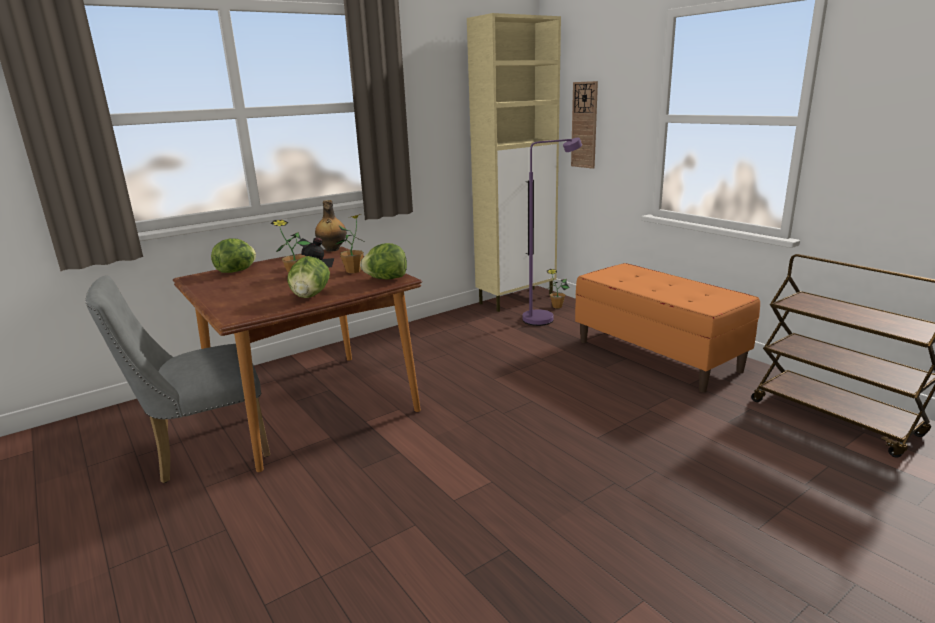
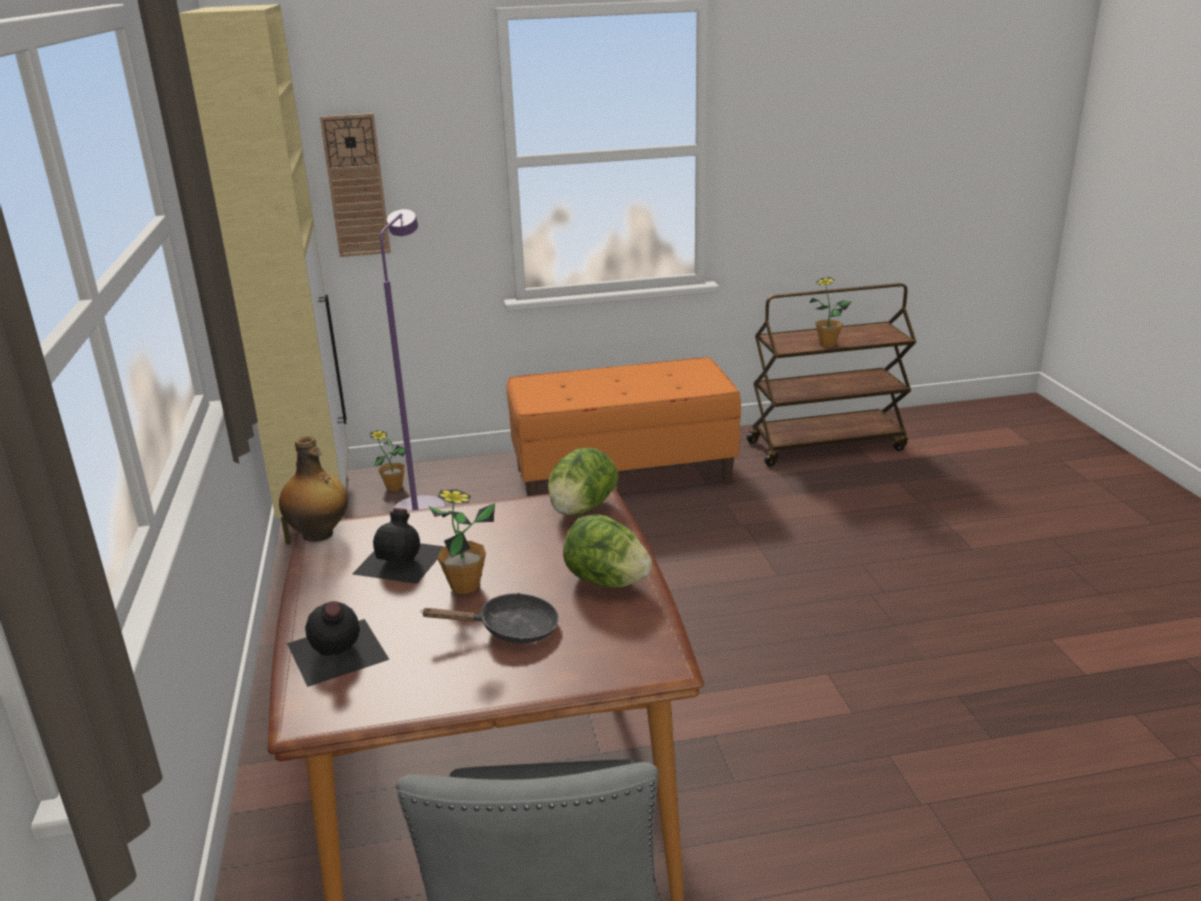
camera: 65 degrees left, 5 degrees up
(237, 271) = (336, 652): lettuce -> black bottle
(260, 289) = (510, 629): none -> black frying pan
(353, 271) = (501, 530): potted plant -> potted plant (827, 344)

